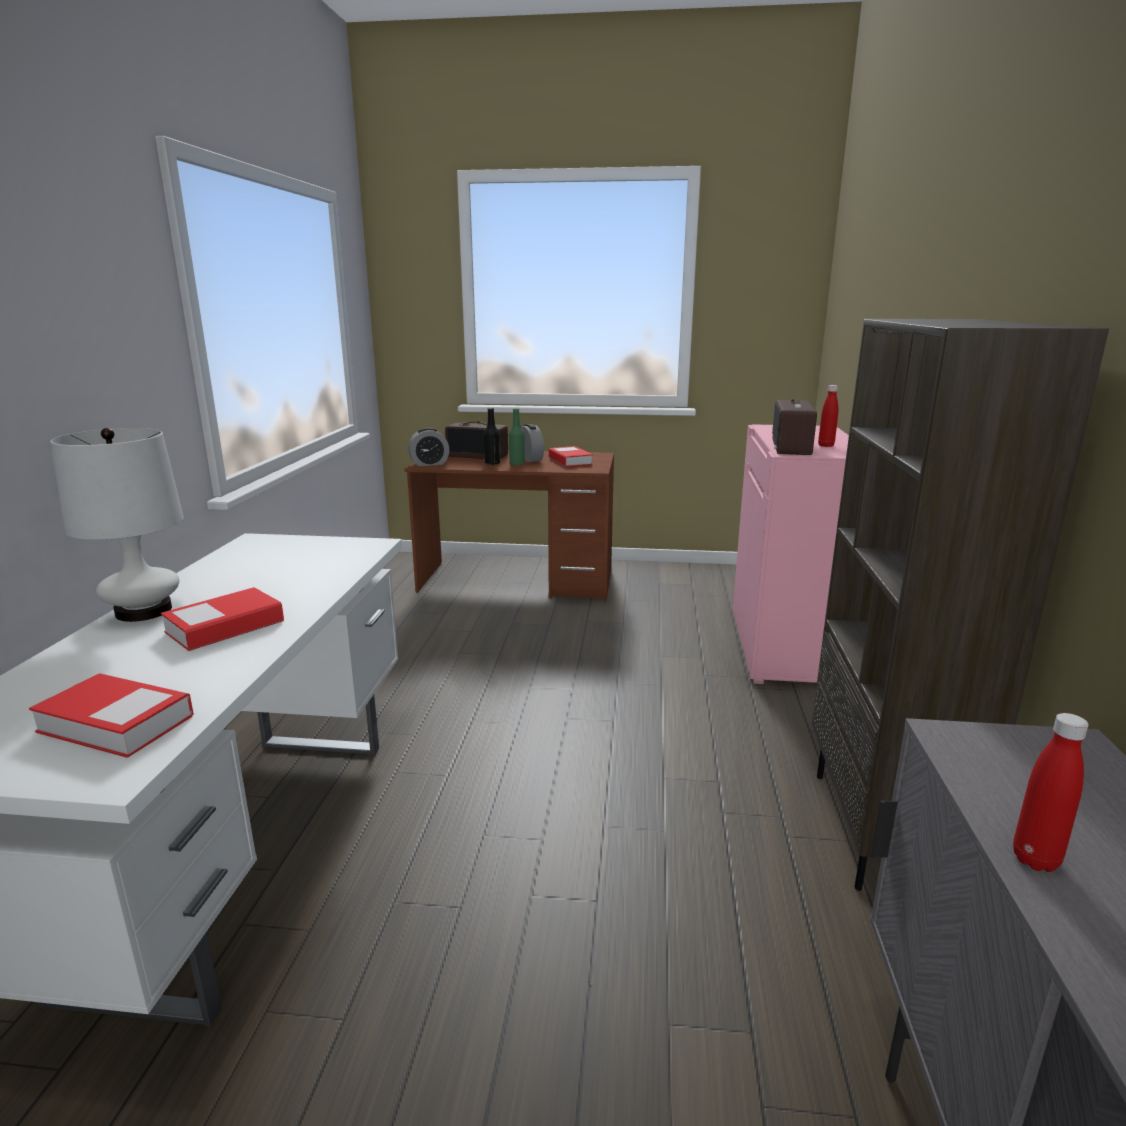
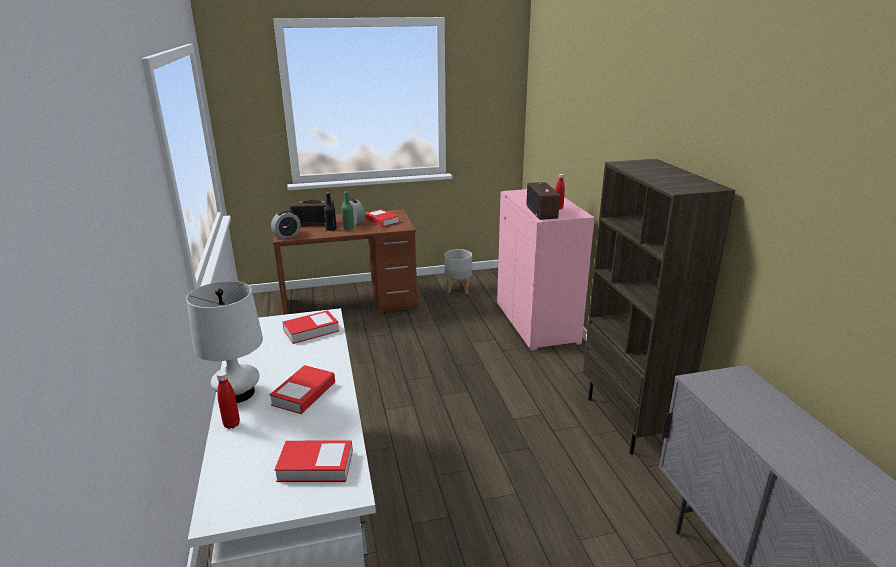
camera: 20 degrees left, 5 degrees up
(330, 557) = (311, 331): none -> book
(683, 584) = (457, 289): none -> grey planter
(1035, 859) = (749, 428): red bottle -> red bottle (231, 424)

